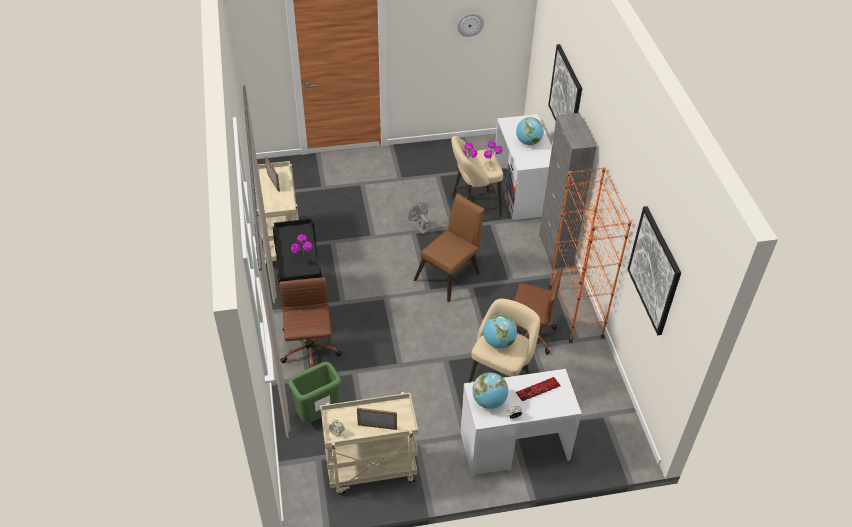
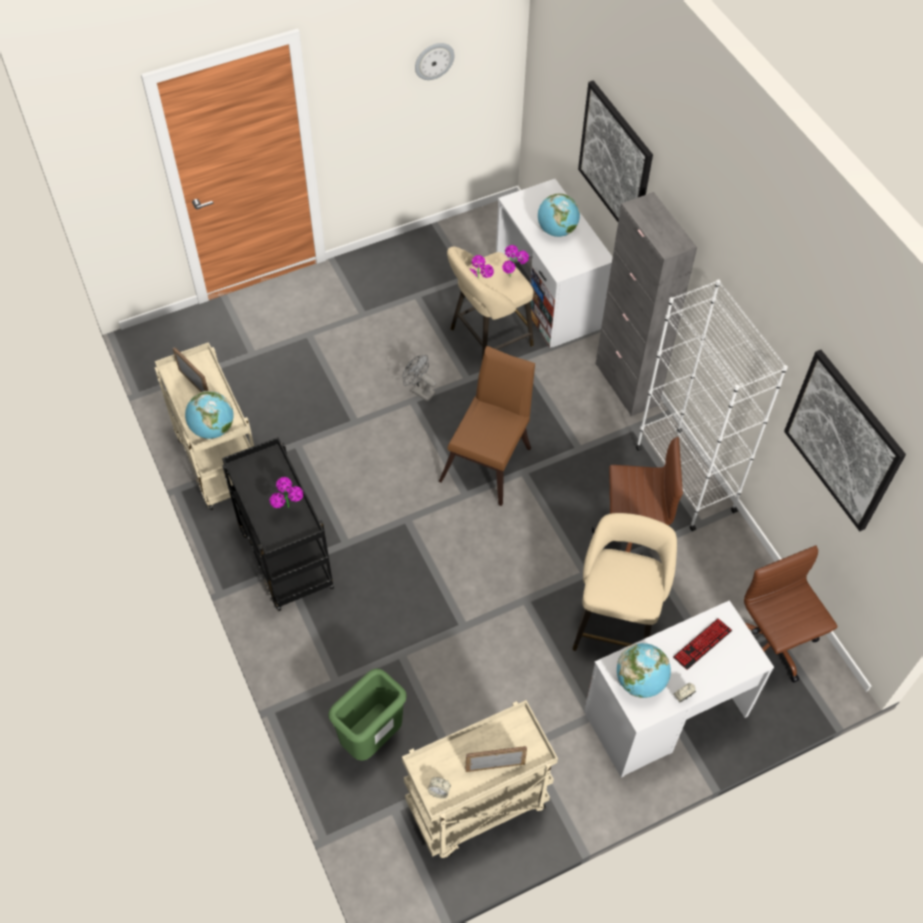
camera: 15 degrees left, 10 degrees up
(310, 352) = (325, 639): brown office chair -> brown office chair (772, 647)
(498, 342) = (619, 578): globe -> globe (213, 429)
(575, 312) = (685, 478): orange bookcase -> white bookcase

